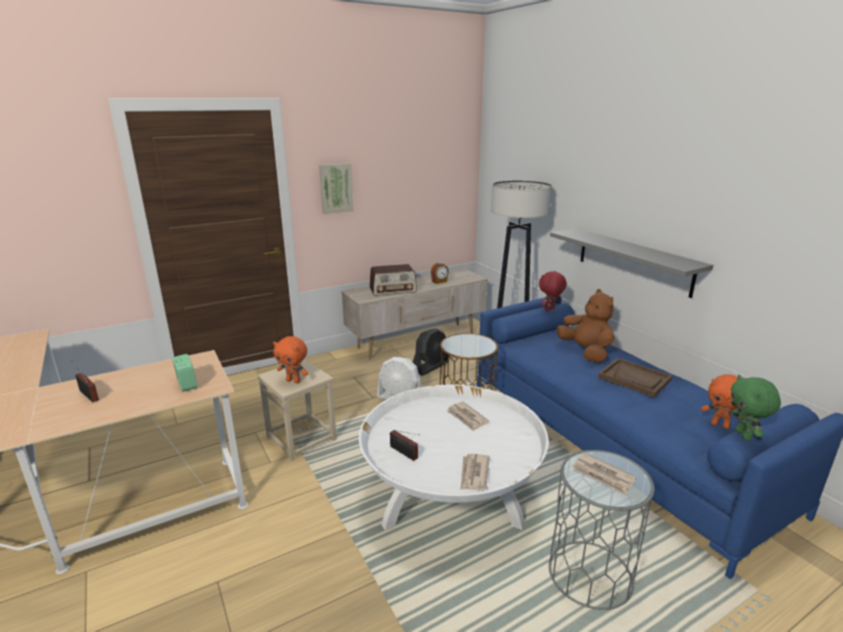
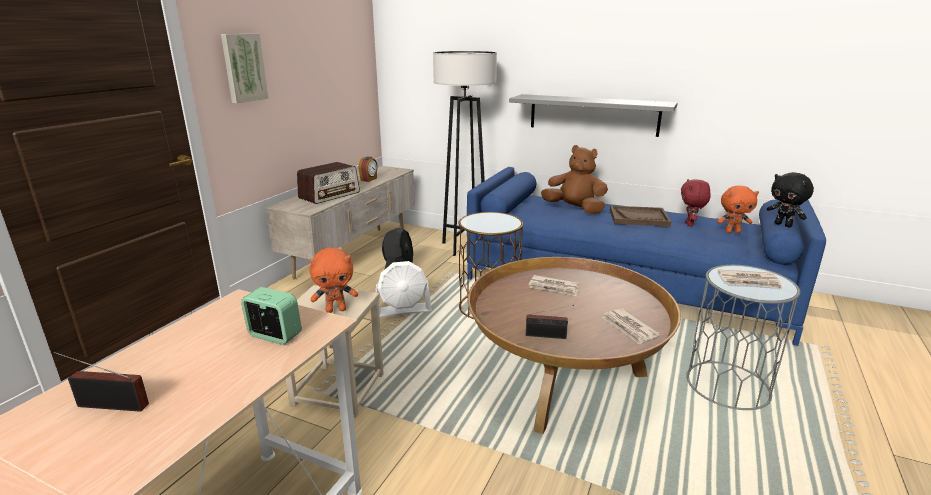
camera: 35 degrees left, 0 degrees up
(451, 499) = (564, 379): white coffee table -> brown coffee table
(550, 310) = (521, 178): red plush toy -> red plush toy (690, 224)
(744, 435) = (783, 225): green plush toy -> black plush toy

